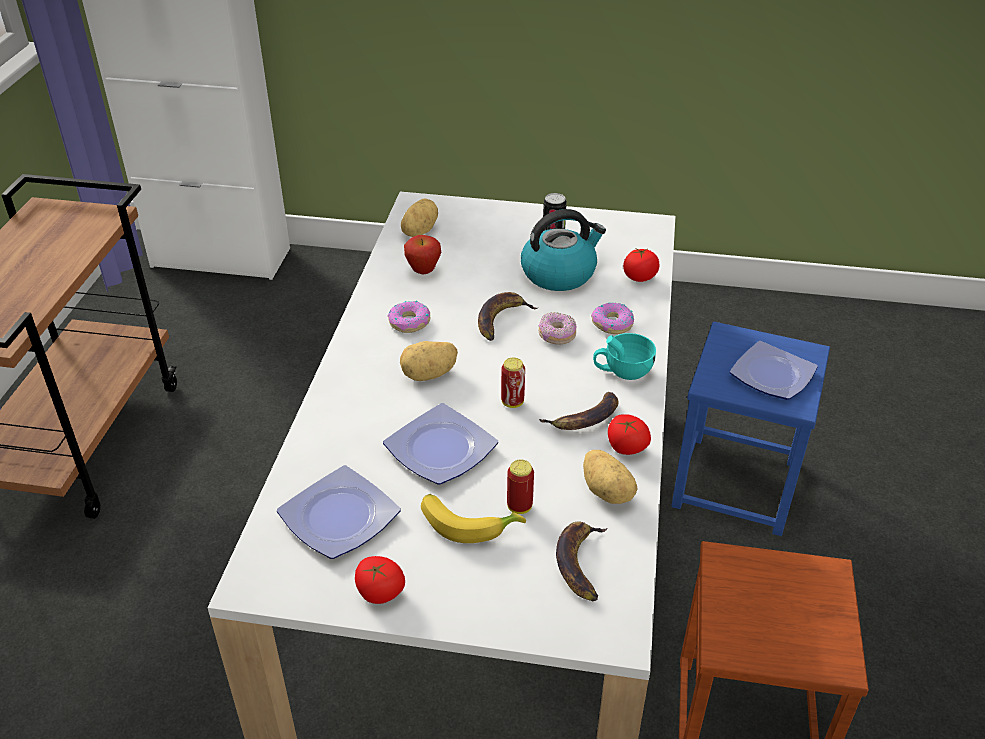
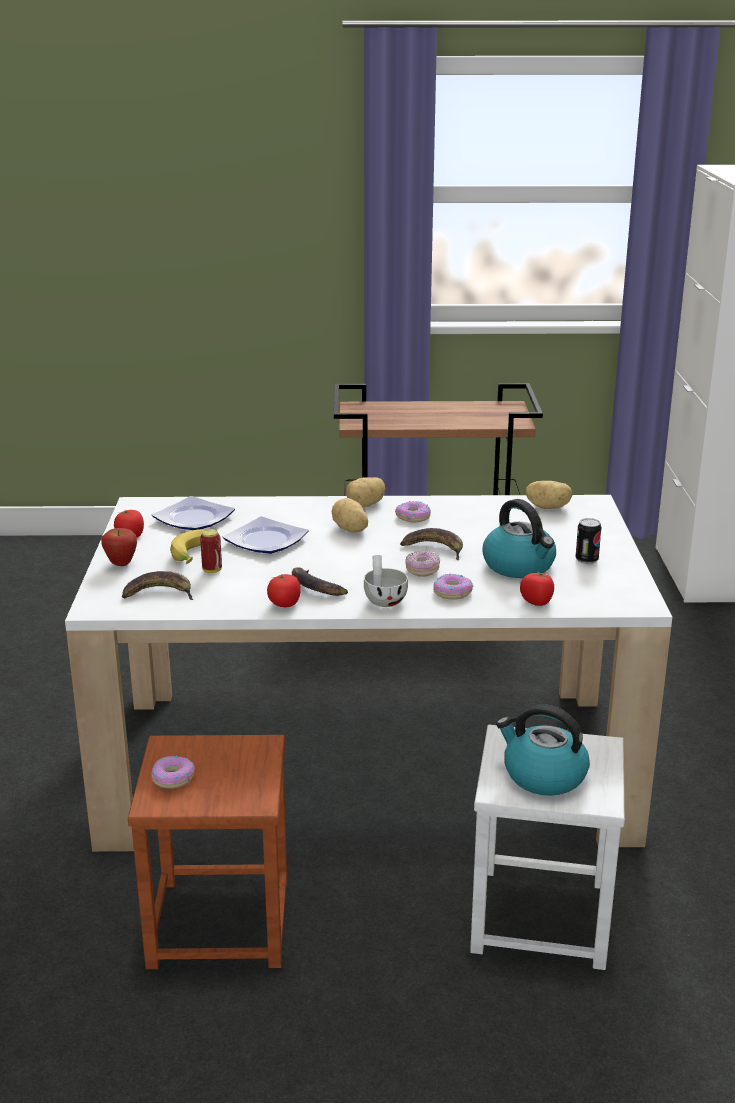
camera: 80 degrees right, 15 degrees down
(423, 272) = (487, 515): apple -> apple (121, 564)
(512, 402) = (327, 560): can -> none
(608, 491) = (233, 599): potato -> potato (366, 505)
(622, 371) = (384, 599): turquoise cup -> white cup
(736, 484) = (540, 917): blue stool -> white stool
(774, 375) = (543, 775): plate -> kettle
(791, 644) = (173, 778): none -> donut

